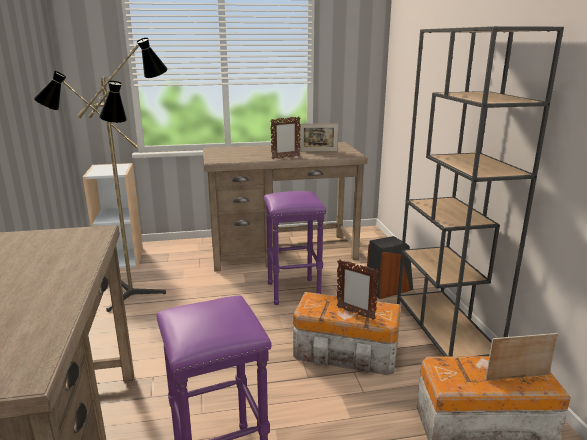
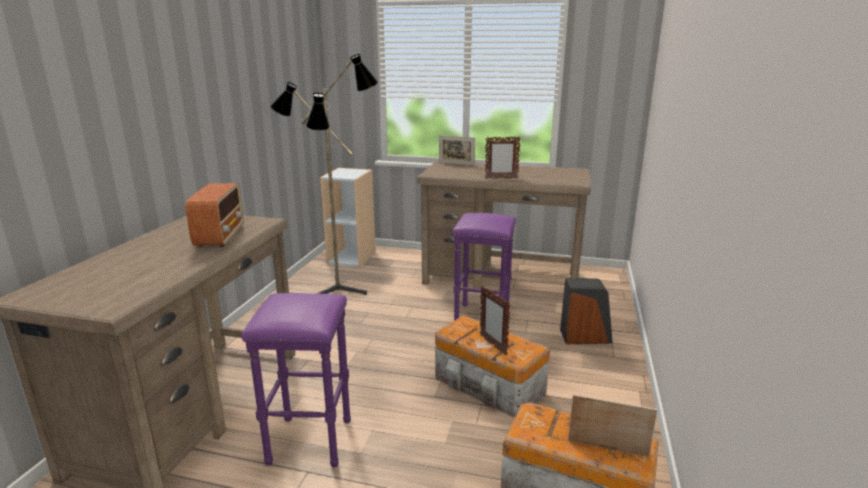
camera: 25 degrees right, 0 degrees up
(62, 256) = (220, 236): none -> radio
(318, 151) = (544, 175): picture frame -> picture frame (456, 163)
(445, 332) = (612, 394): bookcase -> none

